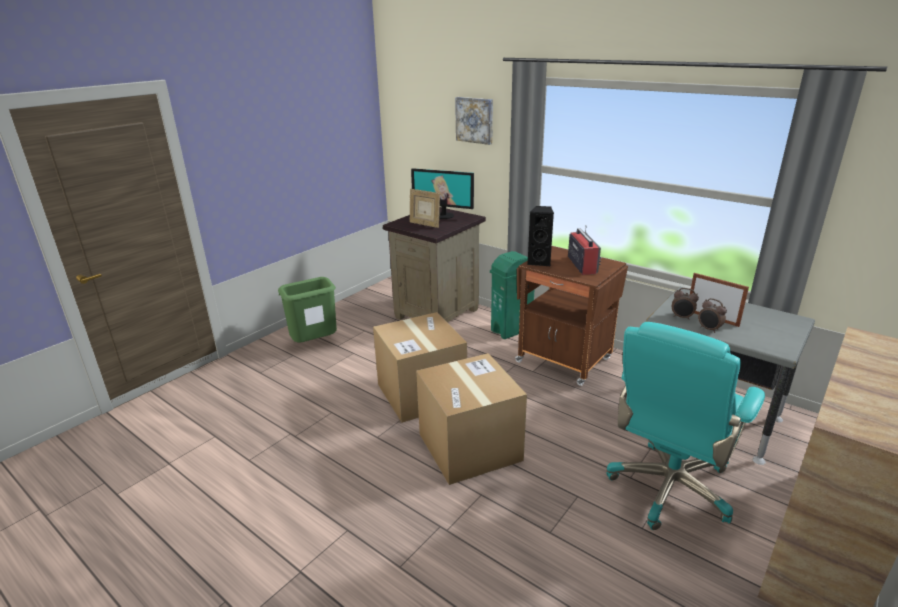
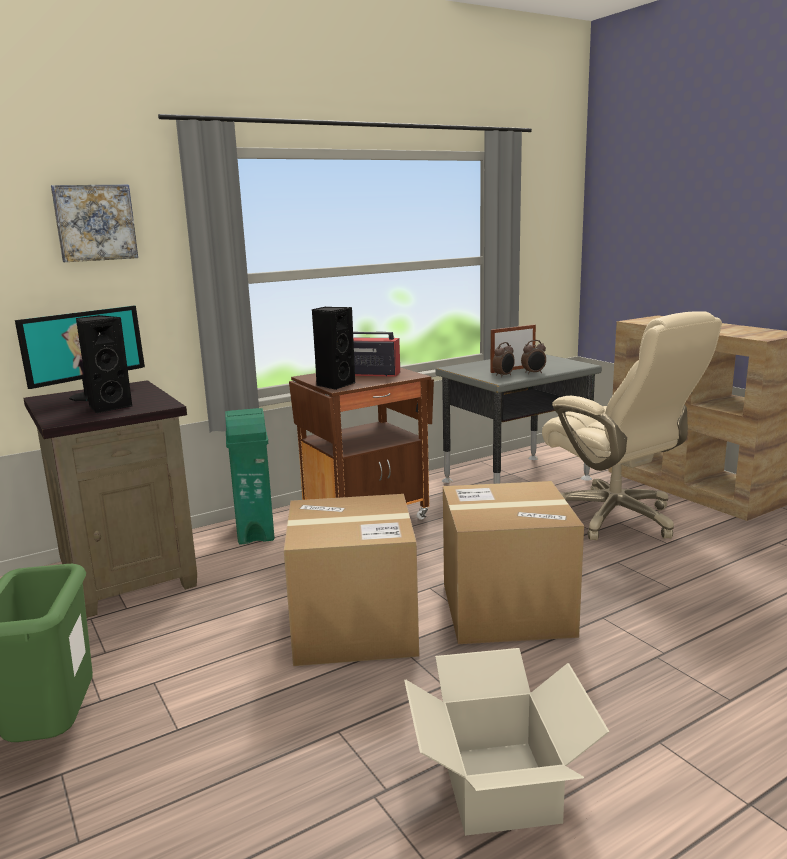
camera: 70 degrees left, 10 degrees down
(301, 471) = (501, 786): none -> cardboard box
(424, 224) = (108, 407): picture frame -> black speaker
(667, 490) = (616, 520): turquoise office chair -> beige office chair

